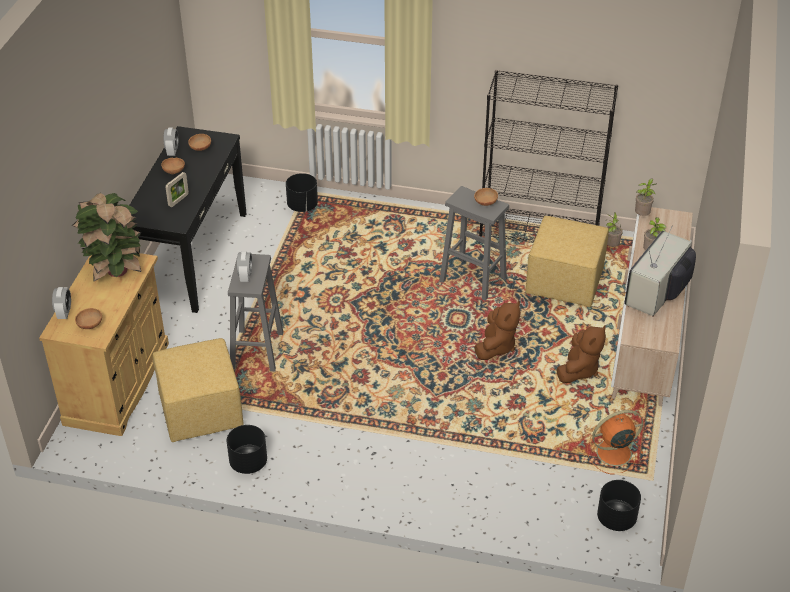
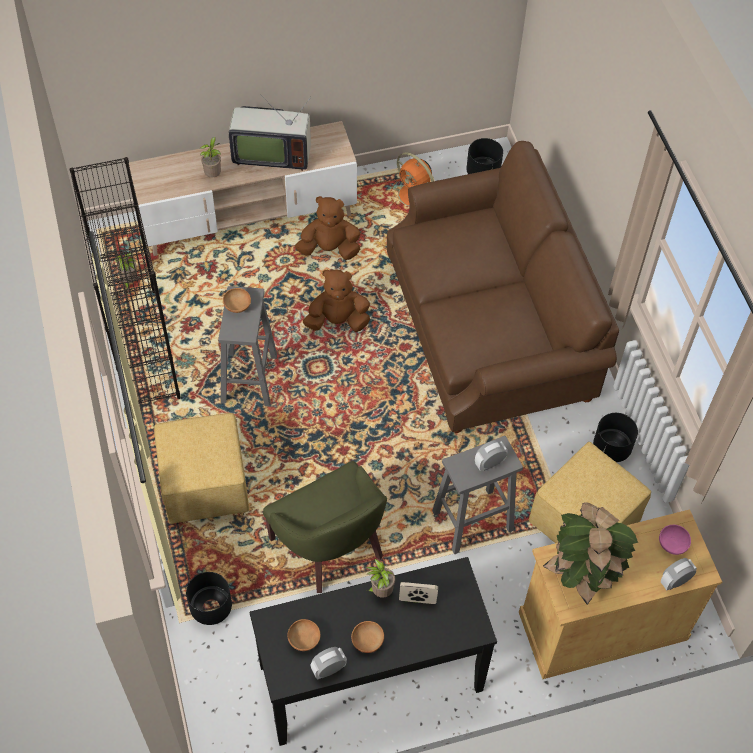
camera: 120 degrees left, 15 degrees up
(89, 325) = (672, 545): brown bowl -> pink bowl
(299, 272) = (331, 546): none -> green armchair
(423, 438) = (489, 329): none -> brown sofa
(565, 282) = (210, 300): yellow ottoman -> yellow ottoman (203, 485)
(642, 215) = (155, 198): potted plant -> potted plant (380, 591)

